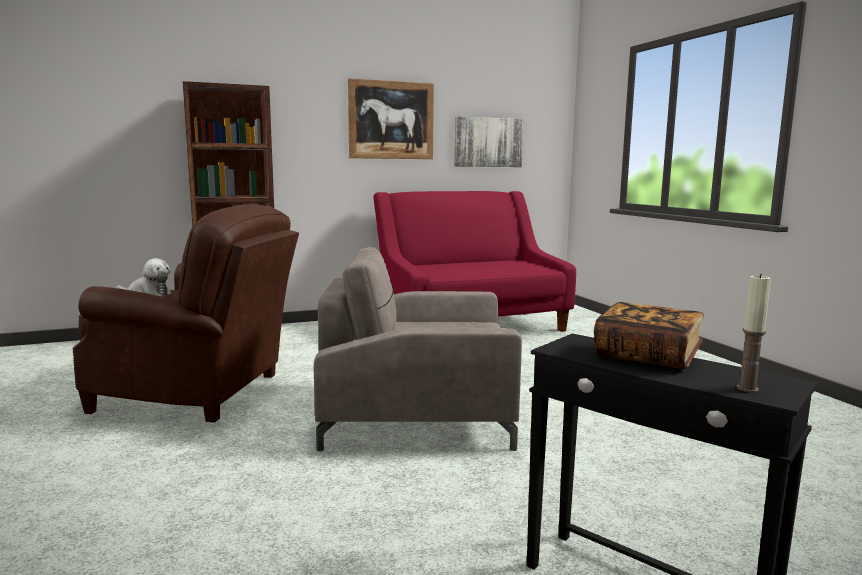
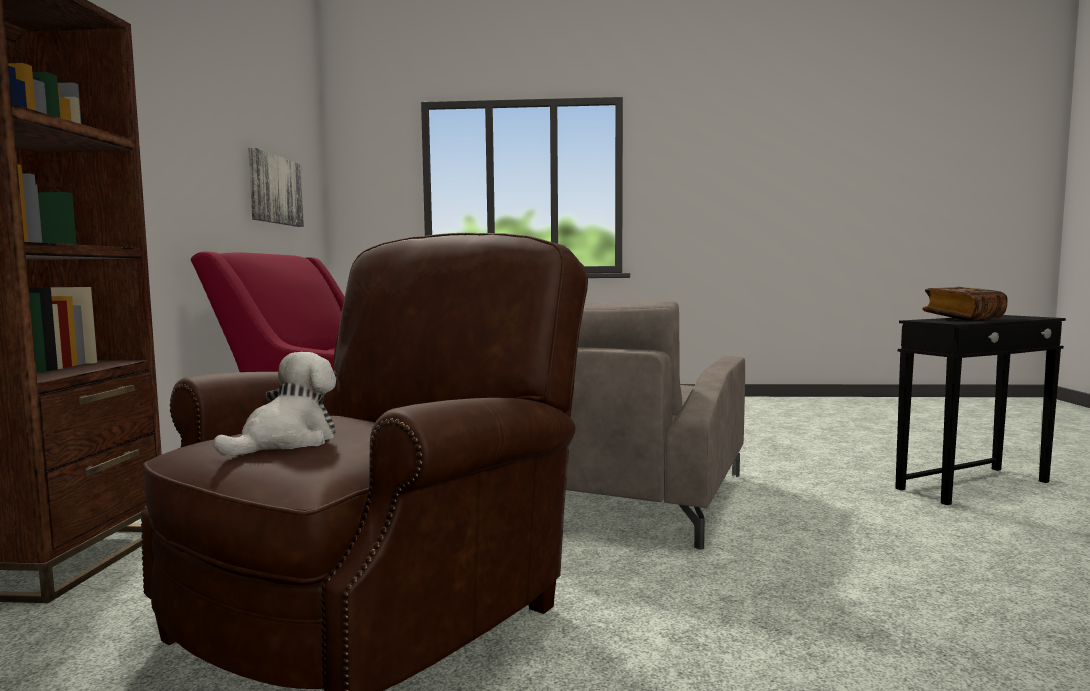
camera: 65 degrees left, 5 degrees down
(391, 120) = (191, 136): picture -> none
(747, 388) = (1028, 317): candle -> none

